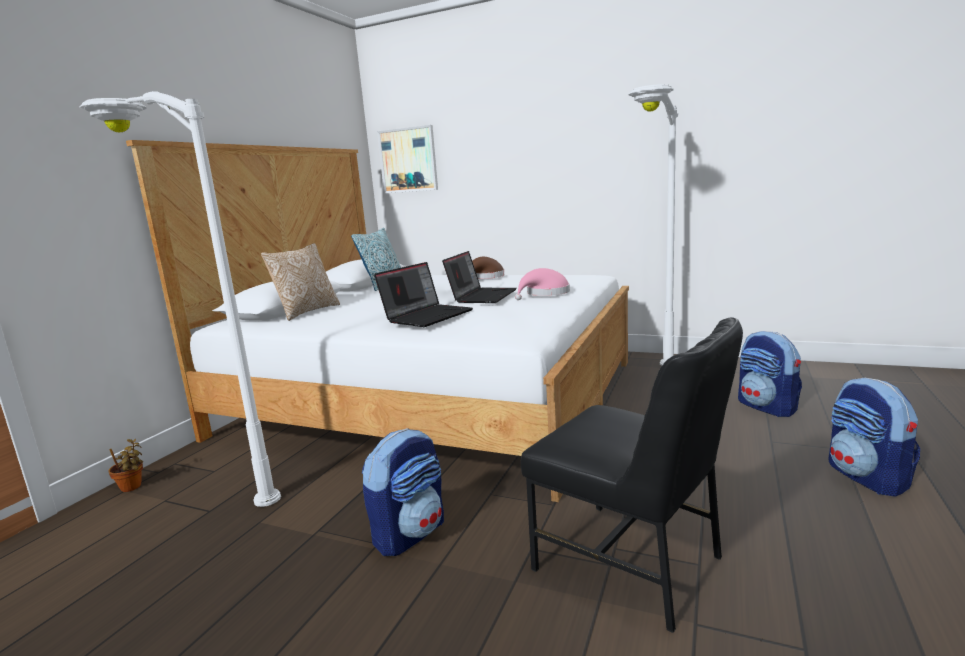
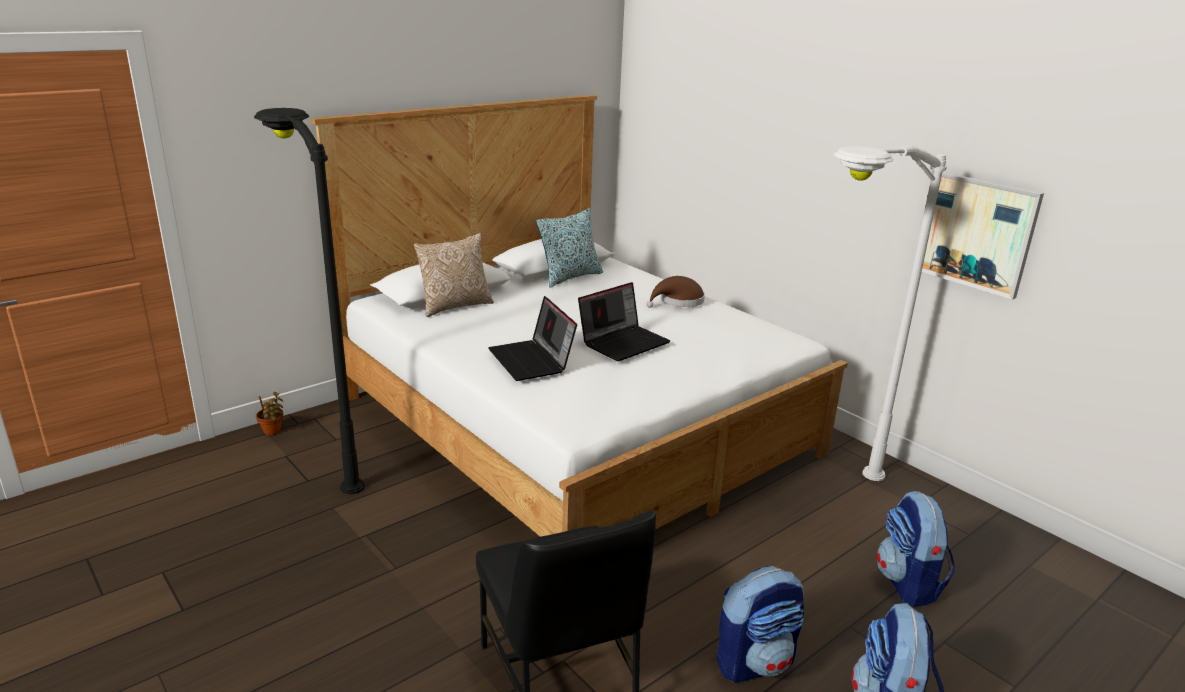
camera: 25 degrees right, 10 degrees up
(216, 483) = (329, 454): white floor lamp -> black floor lamp
(408, 160) = (657, 116): picture -> picture (977, 233)
(410, 533) = (425, 569): backpack -> backpack (755, 661)
(427, 316) = (532, 361): laptop -> laptop turned 90 degrees clockwise
(545, 294) = (692, 360): pink hat -> none

